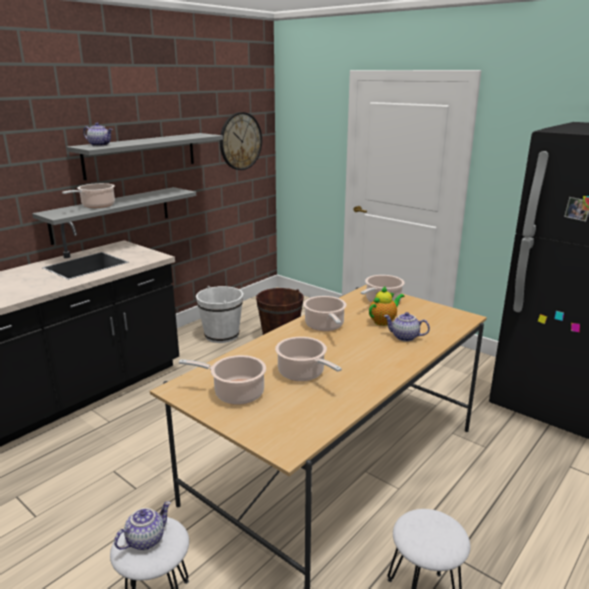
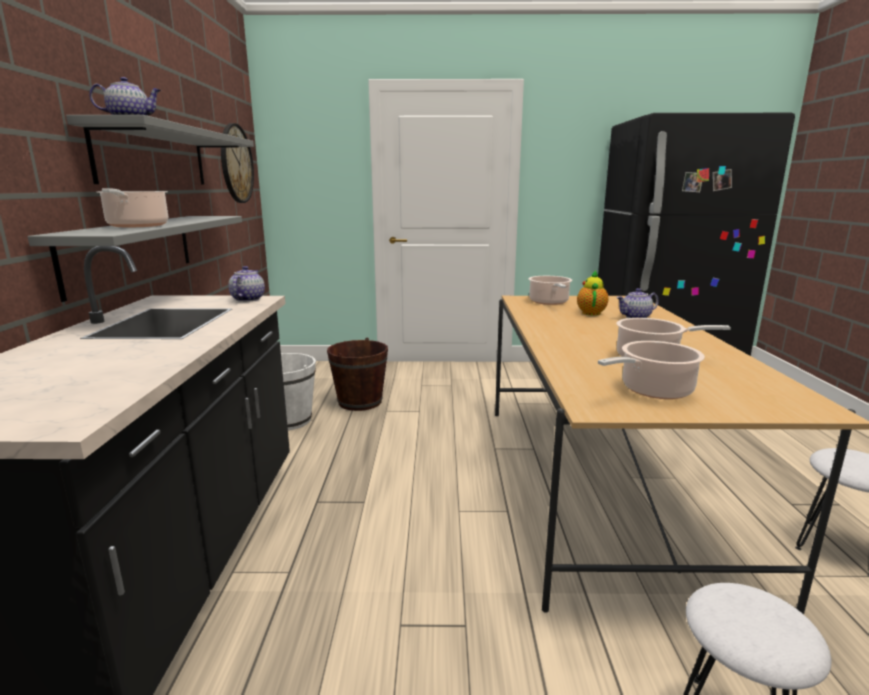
camera: 40 degrees left, 5 degrees down
(145, 539) = (754, 622): teapot -> teapot (247, 299)
(325, 326) = (560, 326): cooking pot -> none

